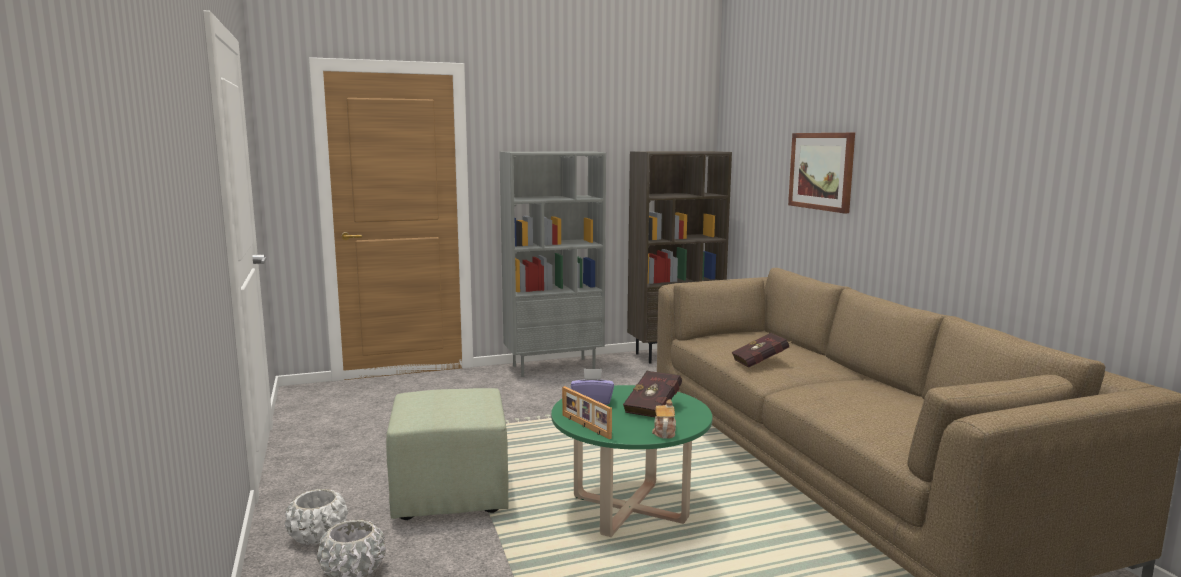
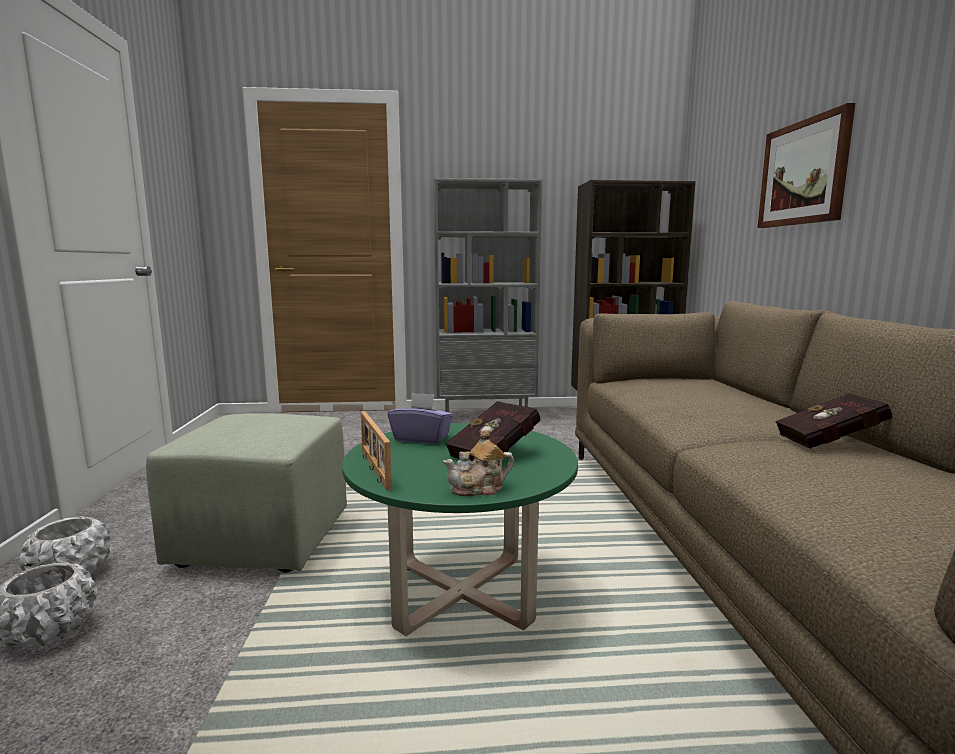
camera: 15 degrees right, 0 degrees up
(664, 432) = (479, 489): teapot -> teapot turned 135 degrees counterclockwise
(762, 363) = (688, 410): red book -> red book (833, 443)

